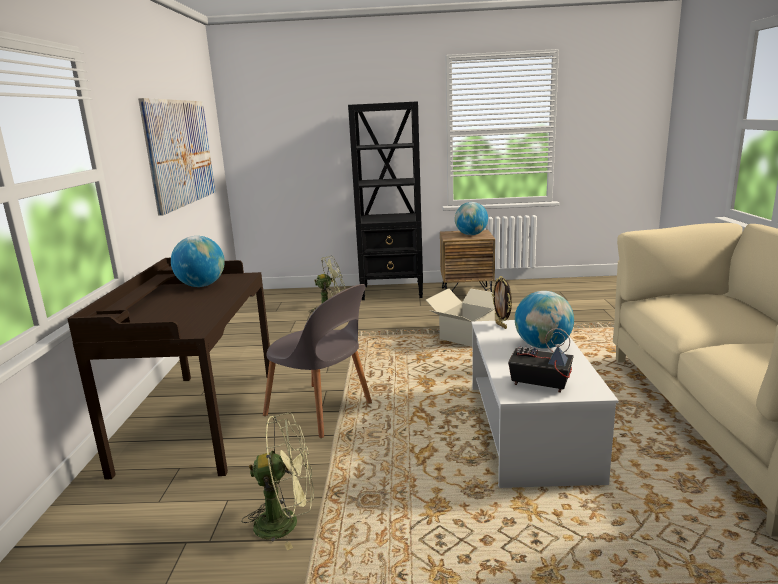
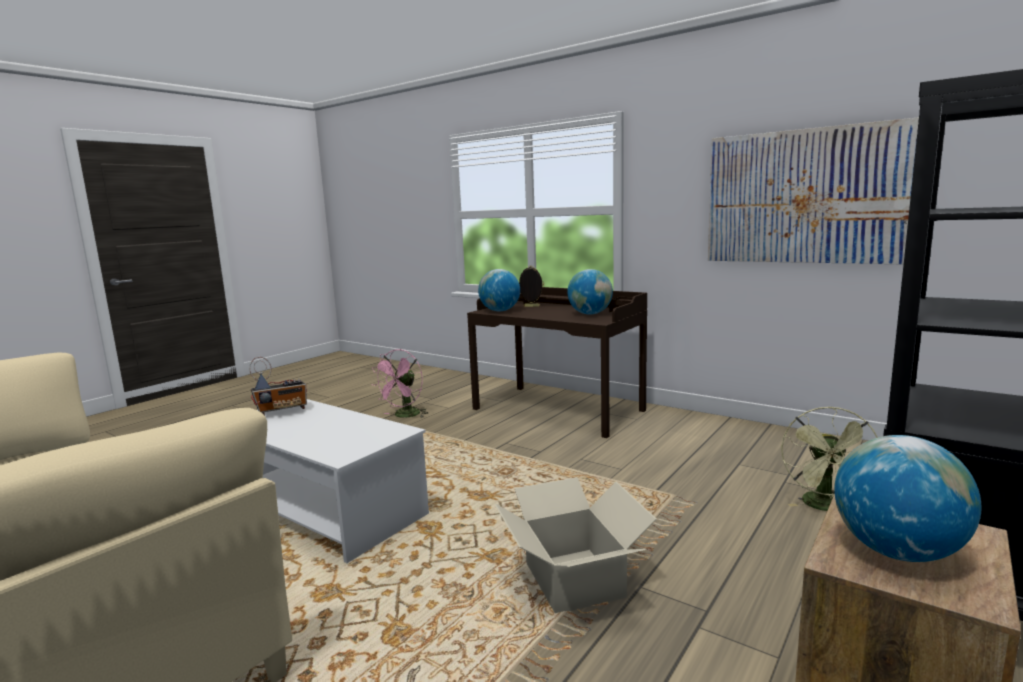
camera: 125 degrees right, 5 degrees down
(286, 522) = (404, 416): green fan -> pink fan
(321, 411) = (506, 443): grey chair -> none
(501, 325) = (385, 436): picture frame -> picture frame (531, 306)
(543, 346) = (313, 434): globe -> globe (500, 311)

